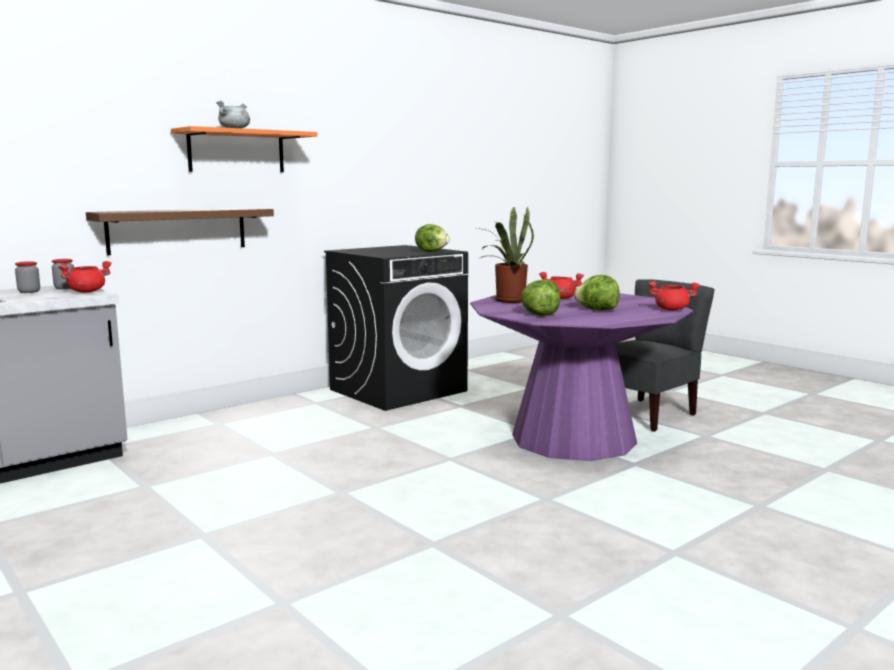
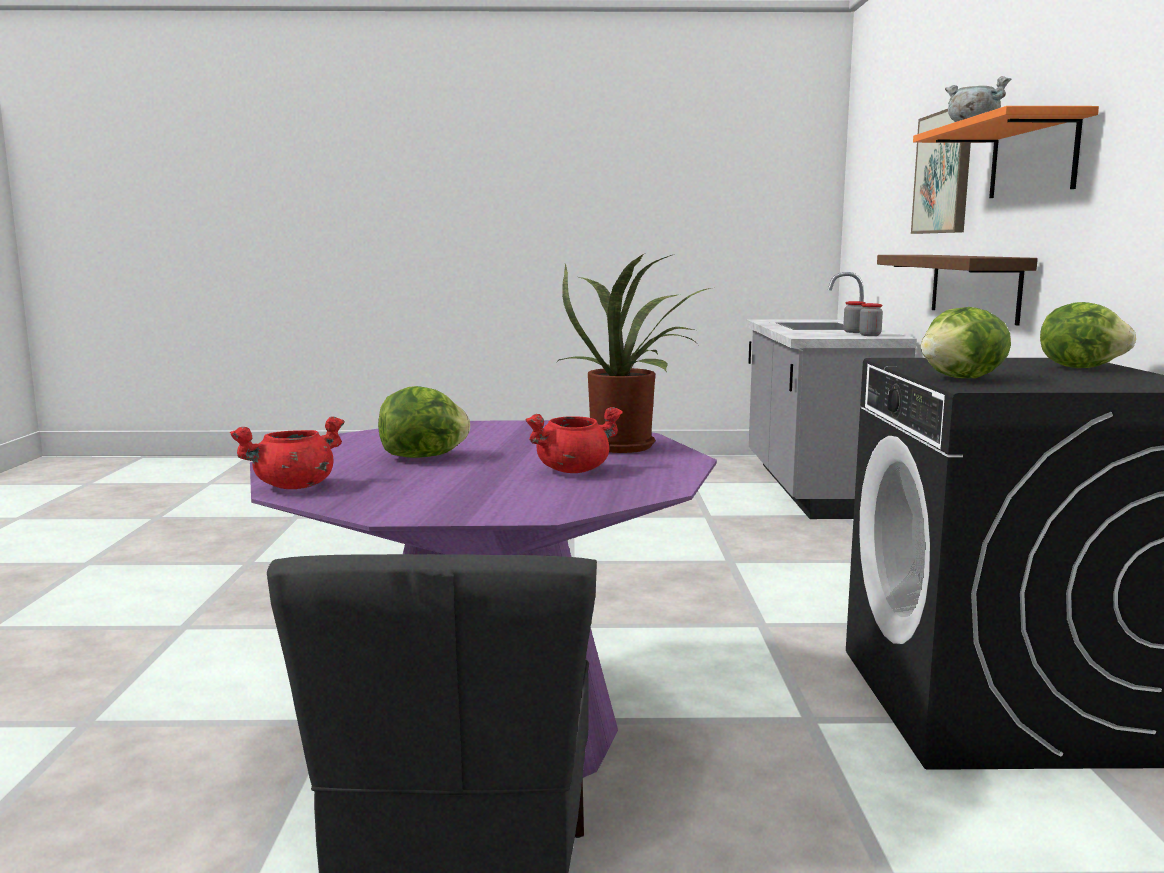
camera: 130 degrees right, 0 degrees up
(87, 292) = (827, 336): red cooking pot -> none
(98, 146) = (944, 172): none -> picture
(540, 315) = (473, 432): lettuce -> lettuce (1081, 368)

